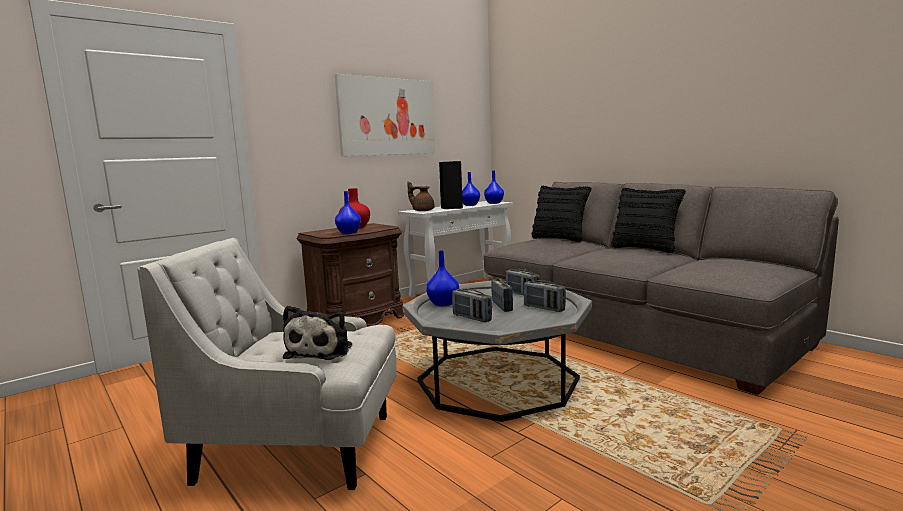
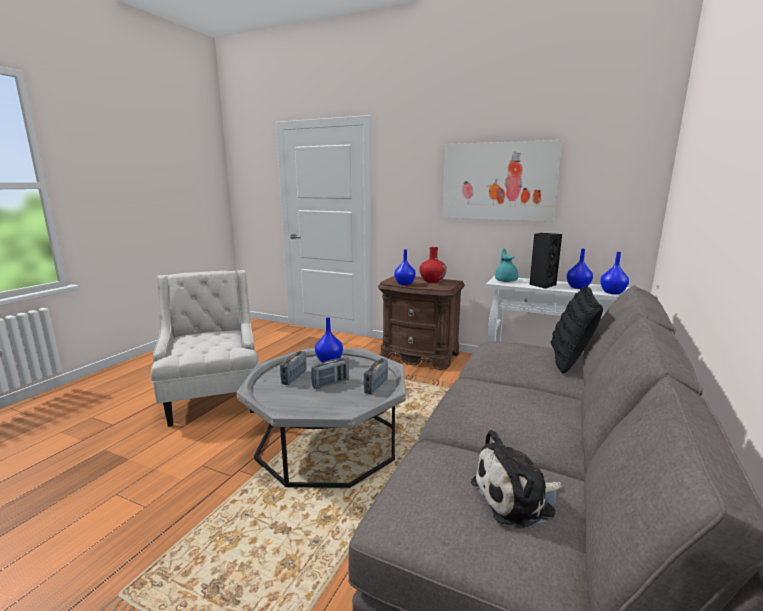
camera: 65 degrees right, 5 degrees up
(321, 350) = (194, 347): plush toy -> plush toy (517, 498)
(422, 210) = (506, 280): brown teapot -> turquoise teapot
(544, 308) = (332, 402): radio -> none
(645, 249) = (571, 421): black pillow -> none

